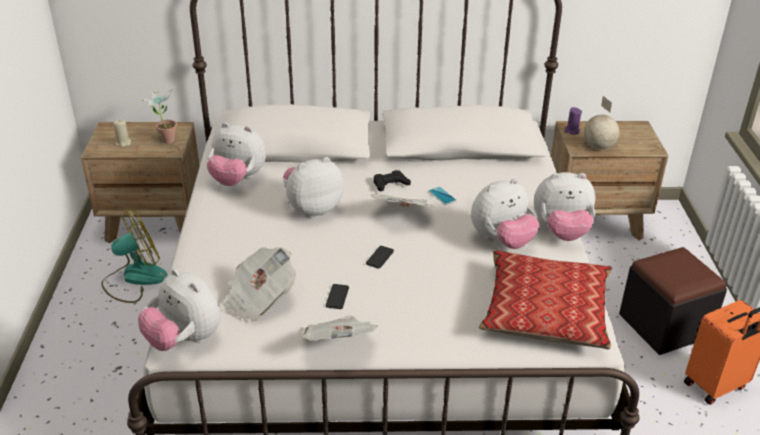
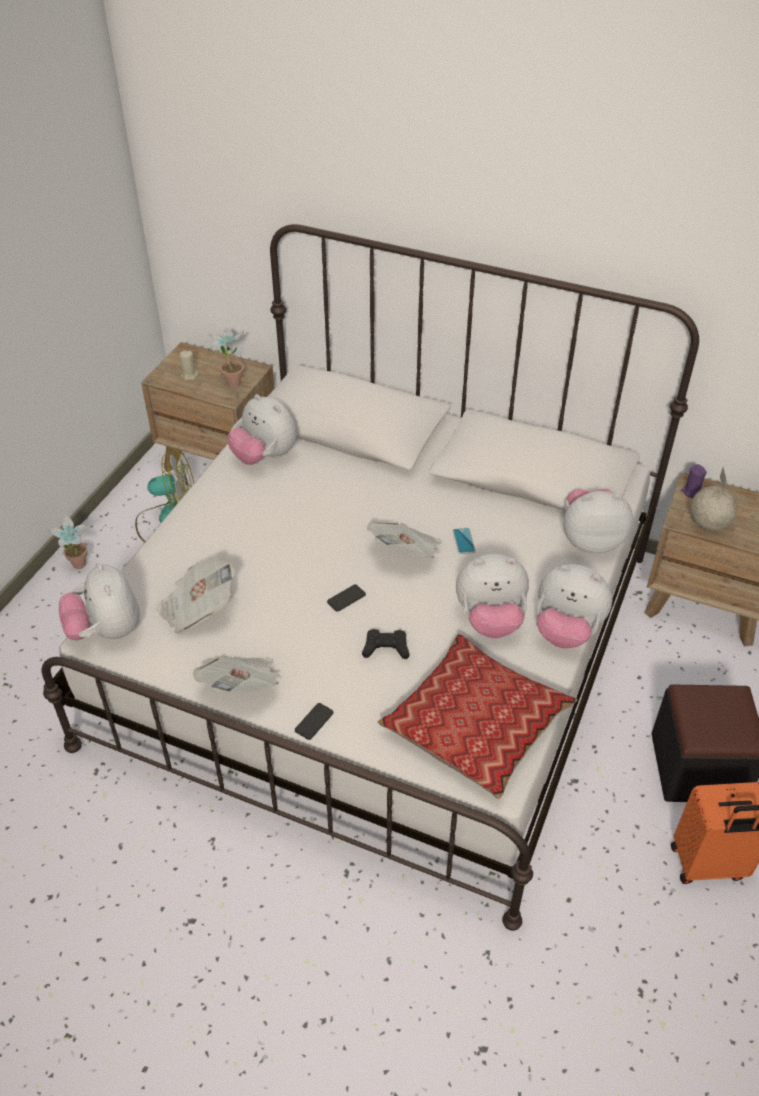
camera: 25 degrees right, 10 degrees up
(68, 338) = (79, 568): none -> potted plant
(312, 208) = (317, 515): plush toy -> plush toy (590, 540)
(337, 297) = (274, 631): phone -> phone (314, 721)
(390, 184) = (418, 508): black game controller -> black game controller (386, 647)

